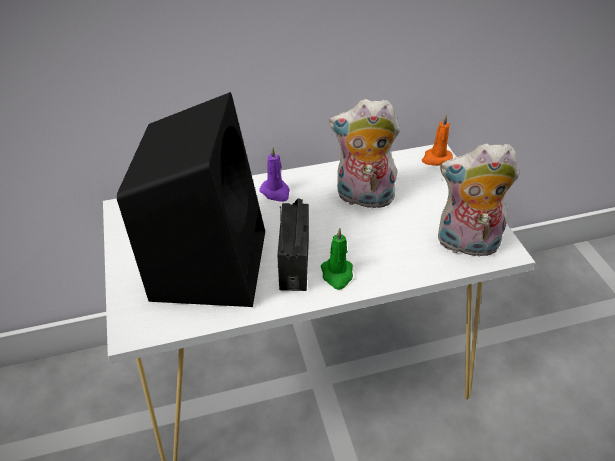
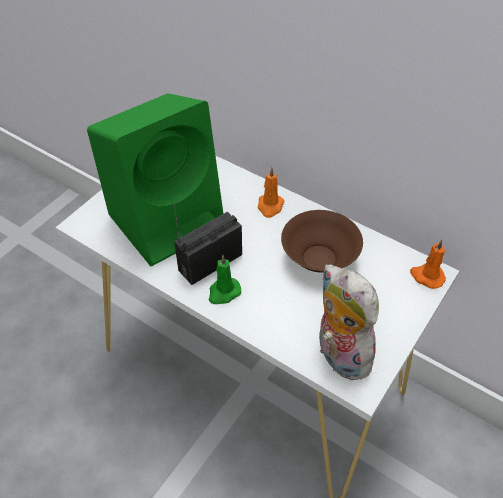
camera: 50 degrees right, 5 degrees up
(209, 262) = (168, 219): black speaker -> green speaker
(276, 192) = (270, 206): purple candle -> orange candle
(362, 198) = (320, 258): plush toy -> brown bowl

